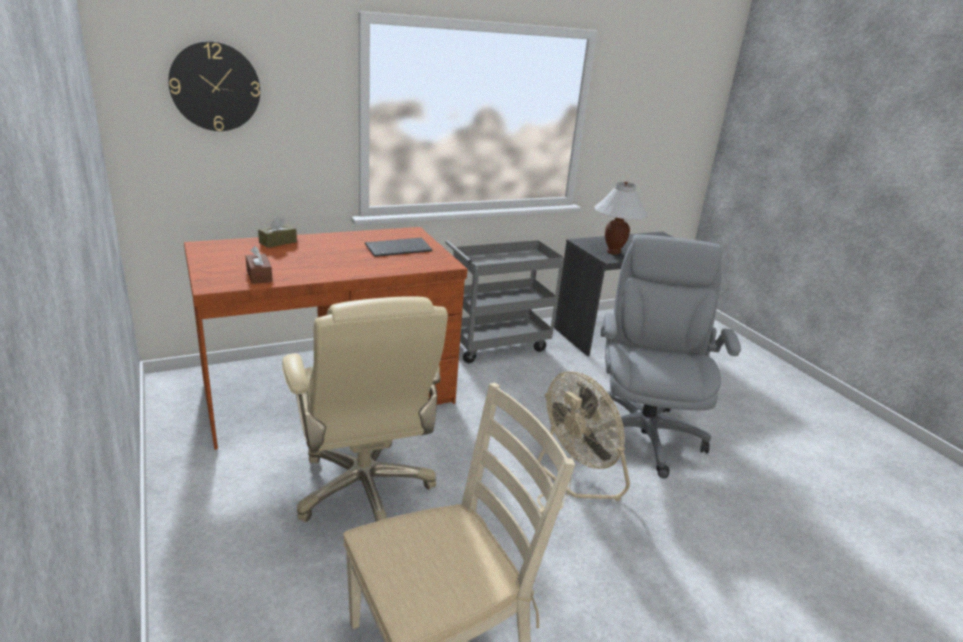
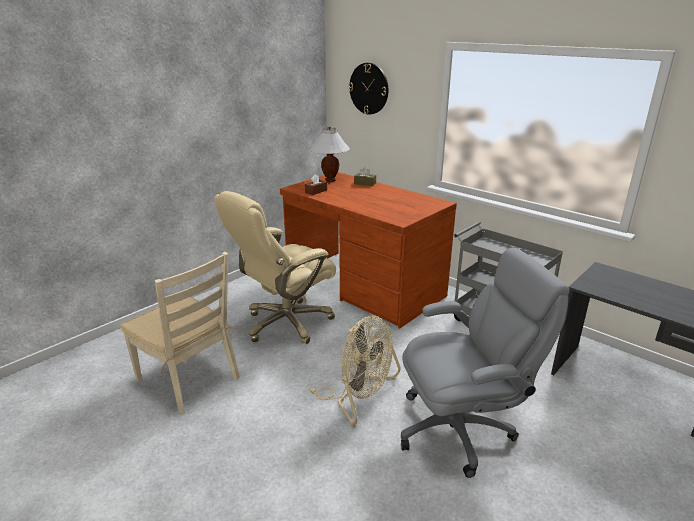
camera: 70 degrees right, 0 degrees up
(399, 248) = (405, 206): keyboard -> none
(613, 252) = (607, 286): white table lamp -> white table lamp (330, 180)

